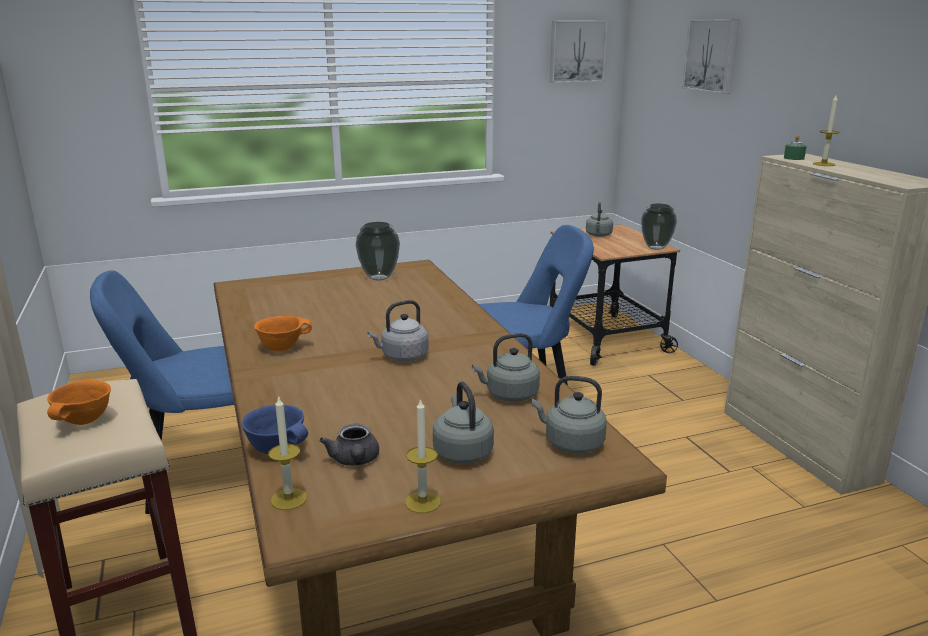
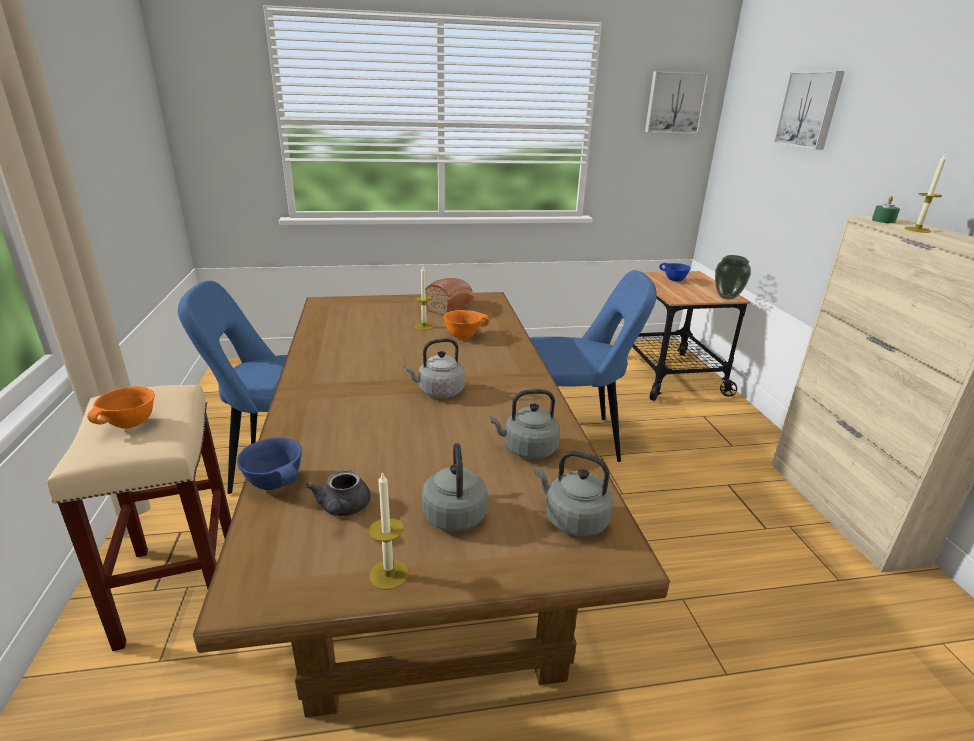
camera: 10 degrees right, 5 degrees up
(282, 348) = (333, 369): orange bowl -> orange bowl (463, 336)
(289, 499) = (258, 547): candle -> candle (424, 326)
(380, 277) = (451, 306): vase -> bread
(598, 235) = (674, 280): grey kettle -> blue bowl

